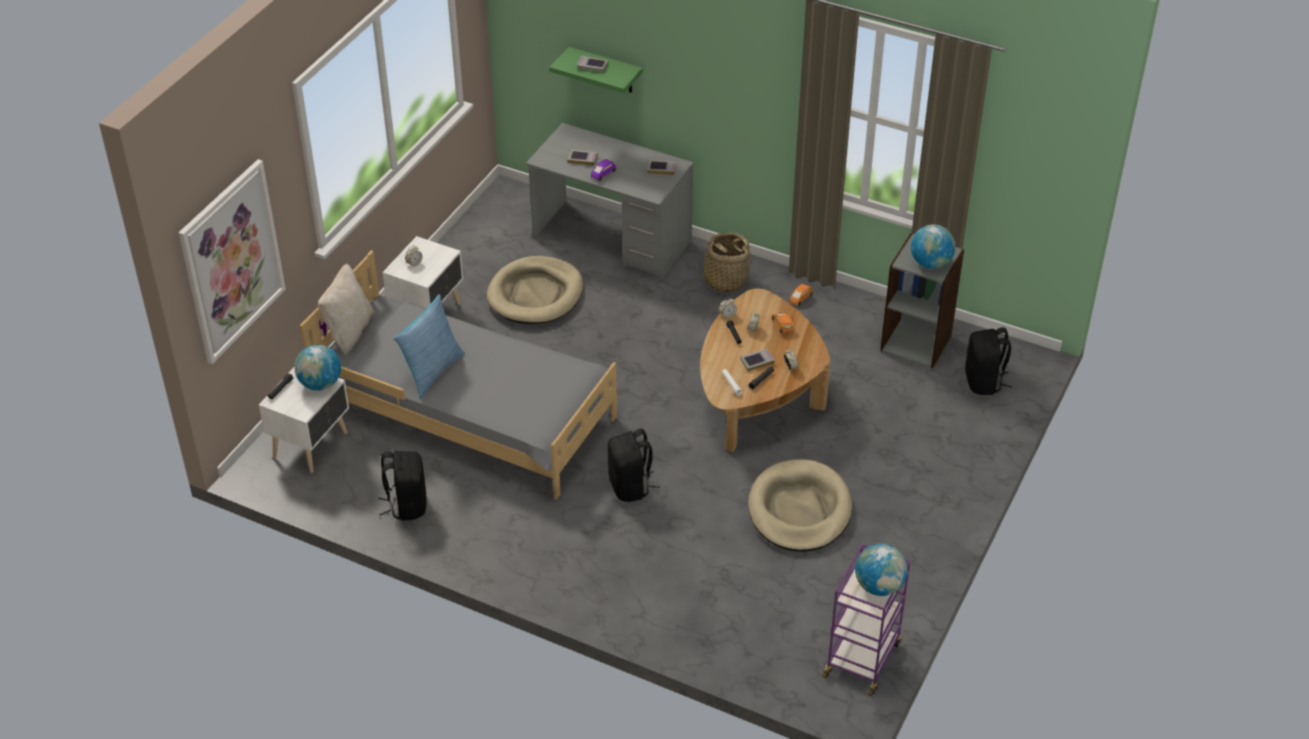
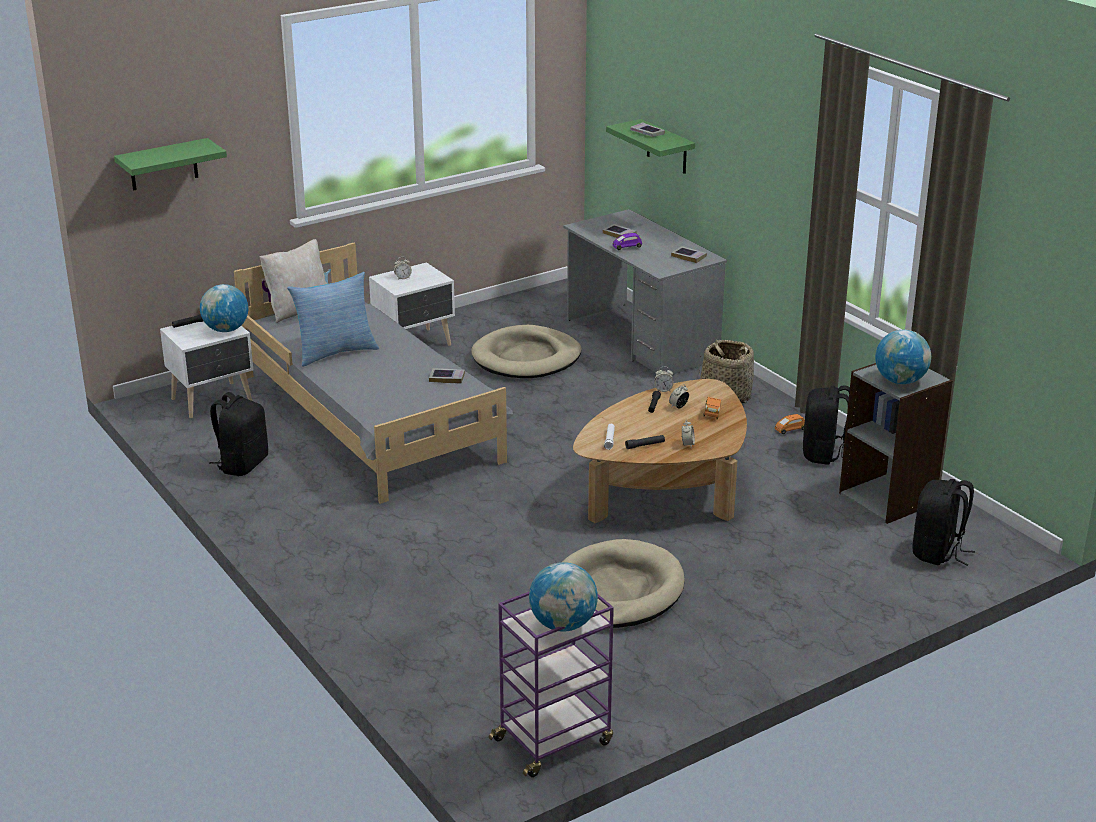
camera: 30 degrees right, 15 degrees down
(231, 261) = (163, 165): picture -> green shelf
(630, 486) = (462, 517): black backpack -> black backpack (824, 454)
(757, 361) = (656, 431): book -> book (447, 378)

